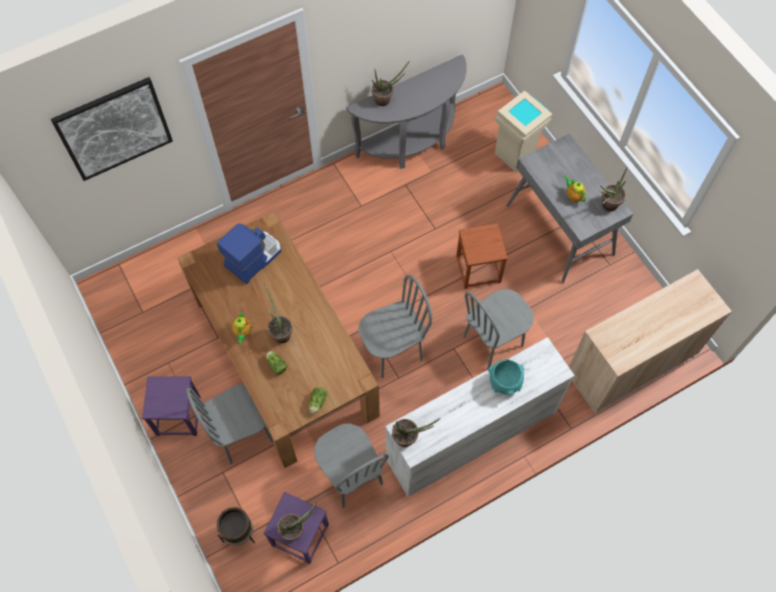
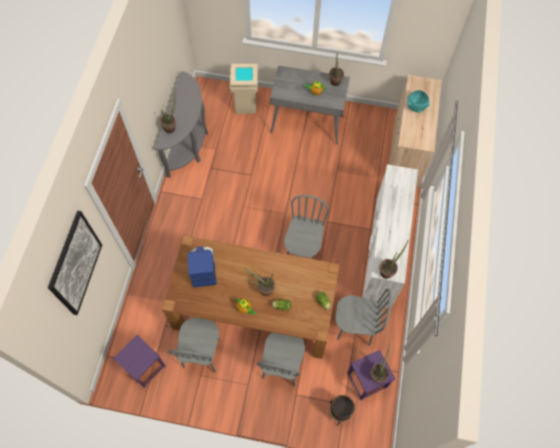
camera: 50 degrees left, 0 degrees up
(178, 416) = (239, 394): purple stool -> purple stool (144, 367)
(478, 269) = (294, 174): brown stool -> none
(493, 342) = (340, 200): grey chair -> grey chair (202, 353)
(504, 382) = (394, 202): turquoise bowl -> turquoise bowl (416, 107)

